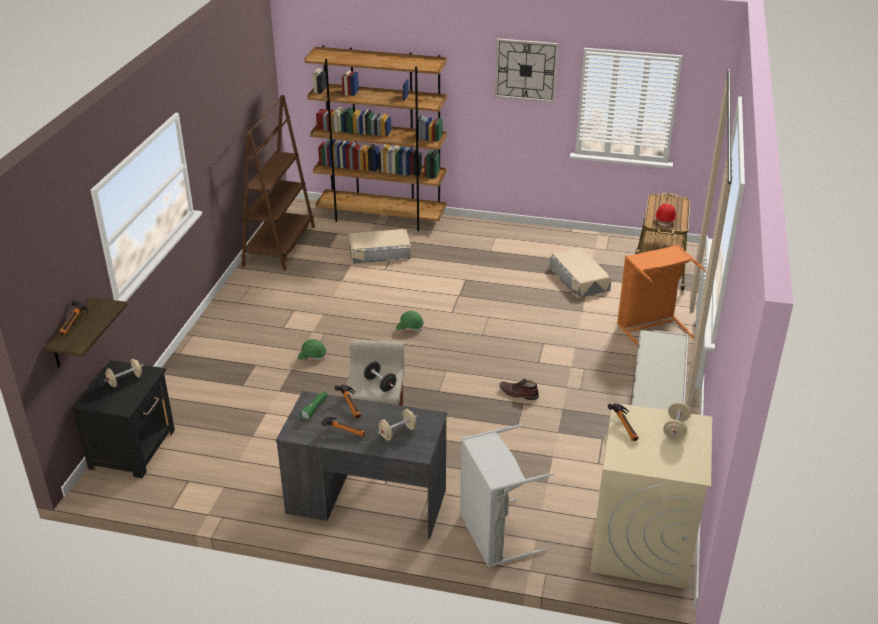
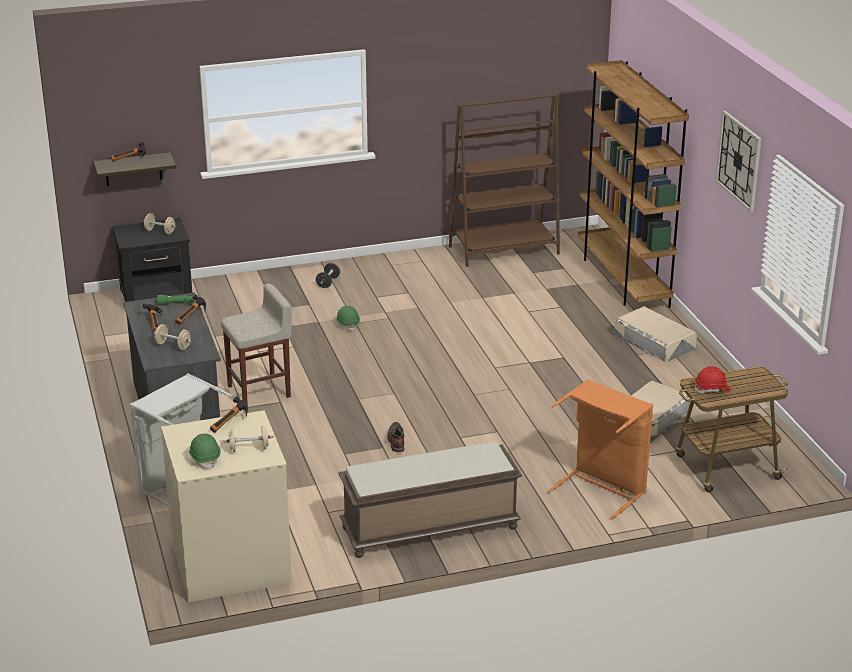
camera: 60 degrees right, 5 degrees down
(379, 252) = (556, 299): beige storage box -> beige storage box (654, 341)
(380, 384) = (249, 327): black dumbbell -> black dumbbell (328, 283)
(410, 327) = (443, 354): green hard hat -> green hard hat (205, 458)

